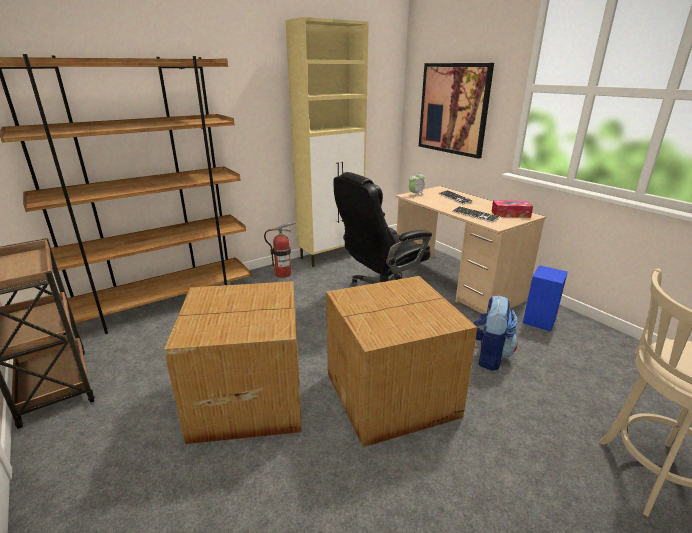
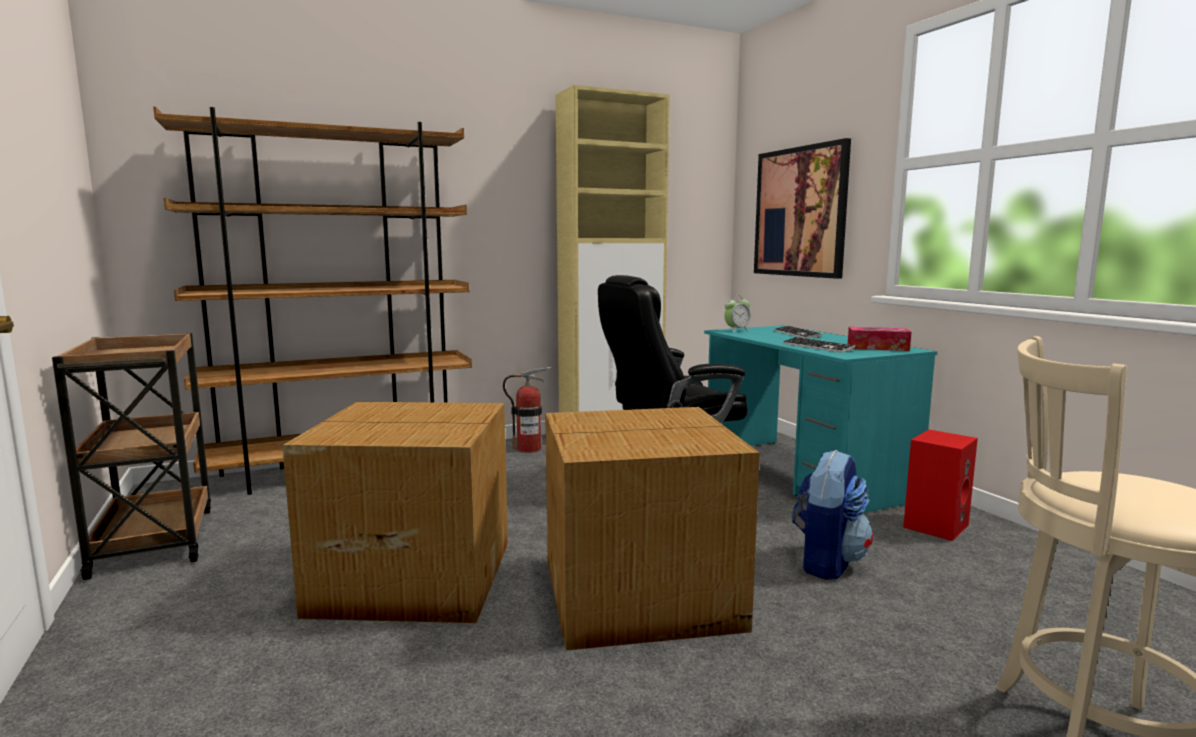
camera: 10 degrees right, 15 degrees down
(455, 284) = (802, 474): beige desk -> turquoise desk
(538, 319) = (935, 525): blue speaker -> red speaker

